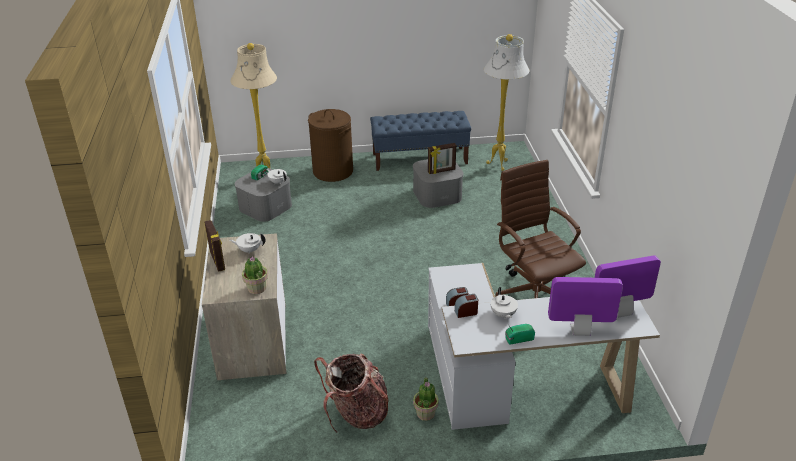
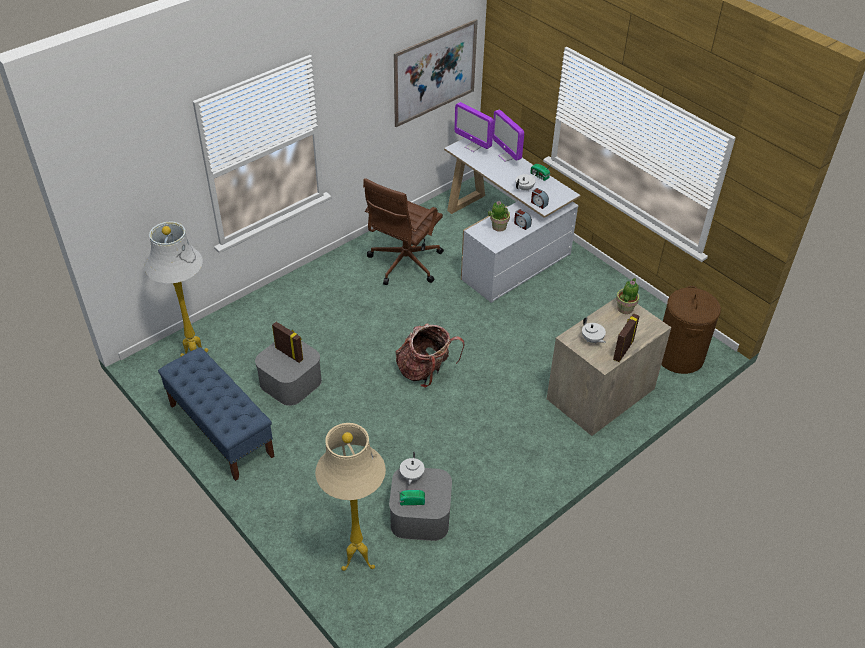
camera: 125 degrees left, 10 degrees up
(332, 171) = (303, 497): brown laundry basket -> brown laundry basket (679, 356)
(357, 413) = (602, 301): backpack -> backpack (425, 371)
(425, 413) = (569, 271): potted plant -> potted plant (498, 227)
(680, 204) = (435, 73): none -> picture

